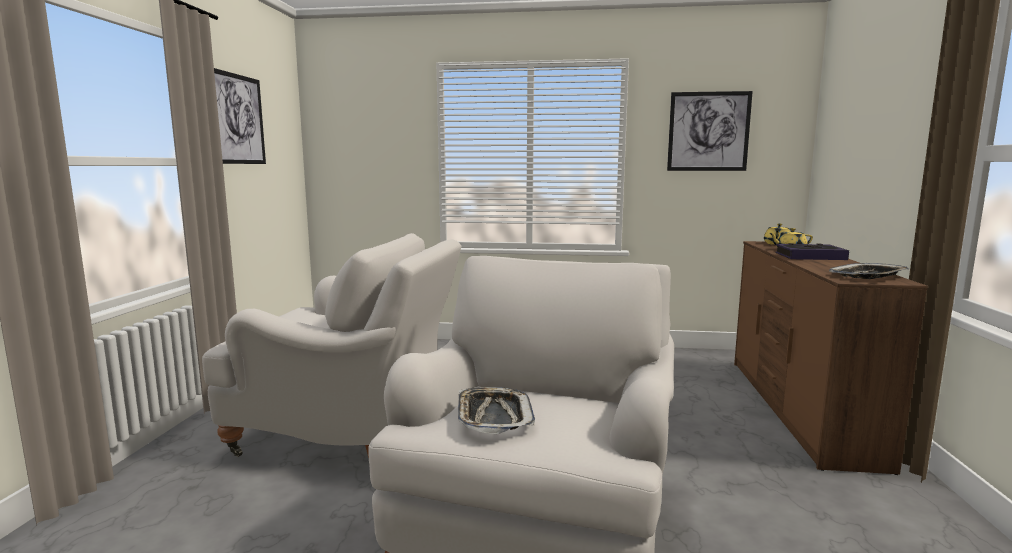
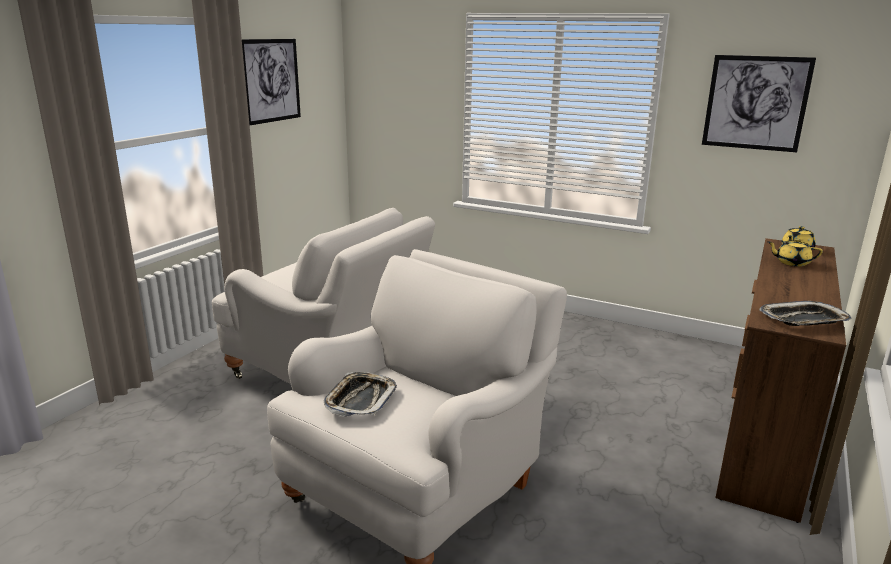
camera: 20 degrees right, 10 degrees up
(810, 257) = (795, 278): book -> none

